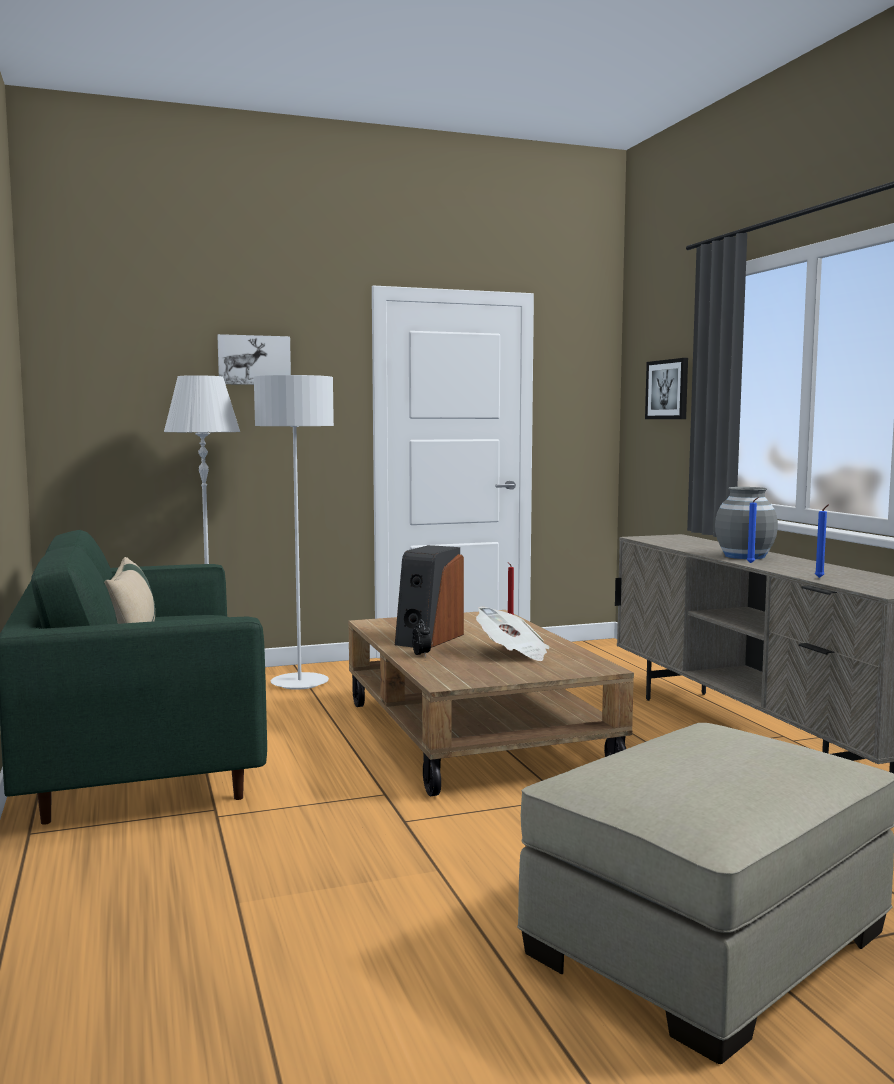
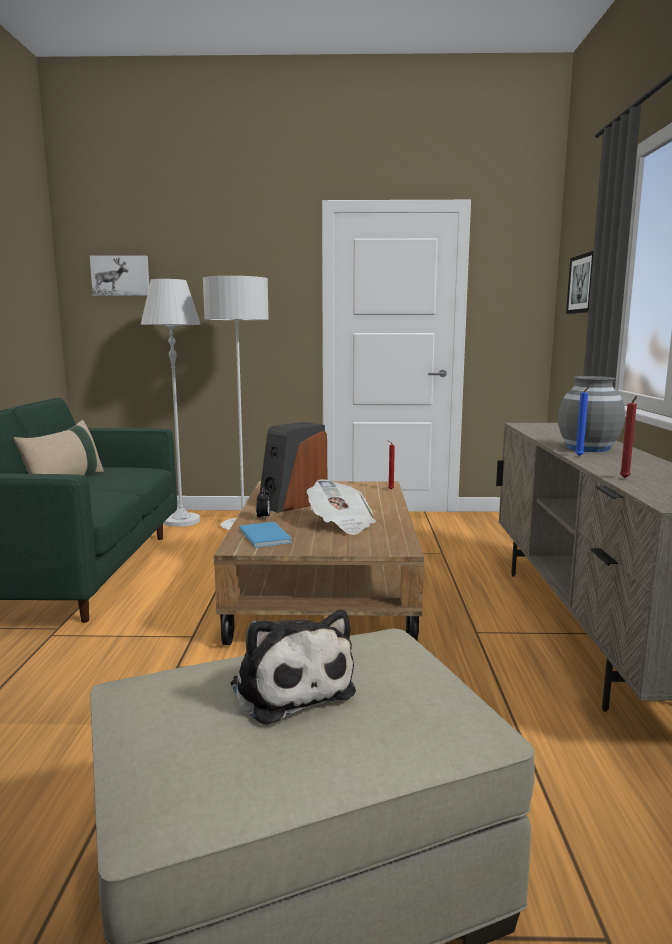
camera: 20 degrees right, 5 degrees up
(254, 360) = (224, 267): picture -> picture (121, 276)
(453, 670) = (266, 535): none -> blue book
(706, 758) = (289, 687): none -> plush toy
(820, 578) = (625, 478): blue candle -> red candle

